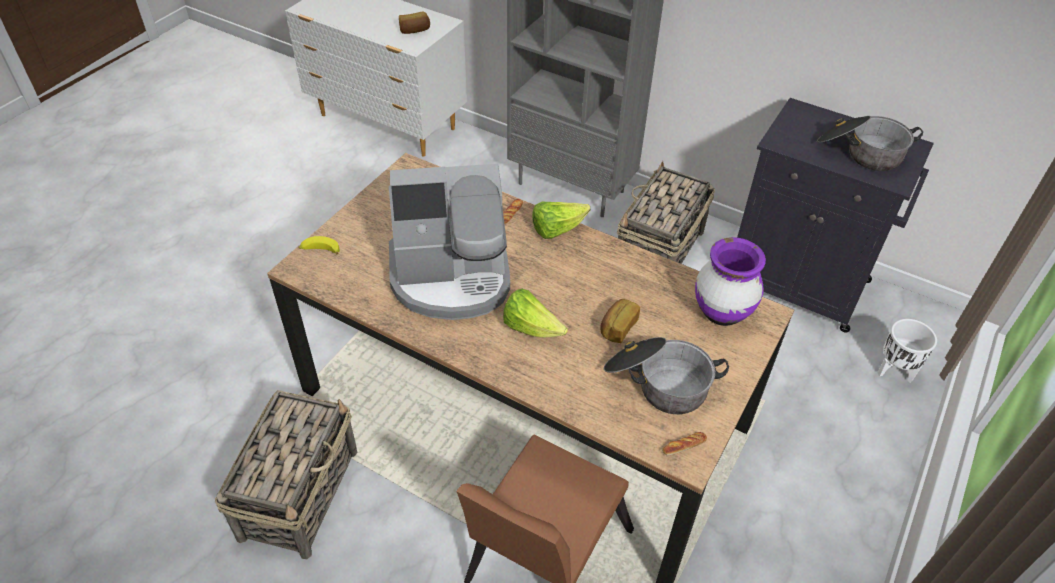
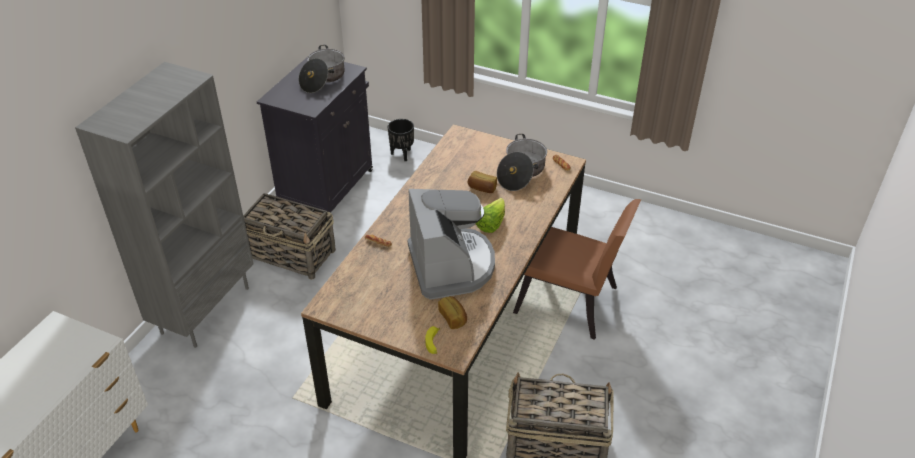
camera: 95 degrees left, 5 degrees down
(414, 30) = (65, 347): bread -> bread (453, 318)
(557, 229) = (394, 218): lettuce -> none
(721, 312) = (461, 149): purple vase -> none
(894, 371) = (402, 154): white planter -> black planter

